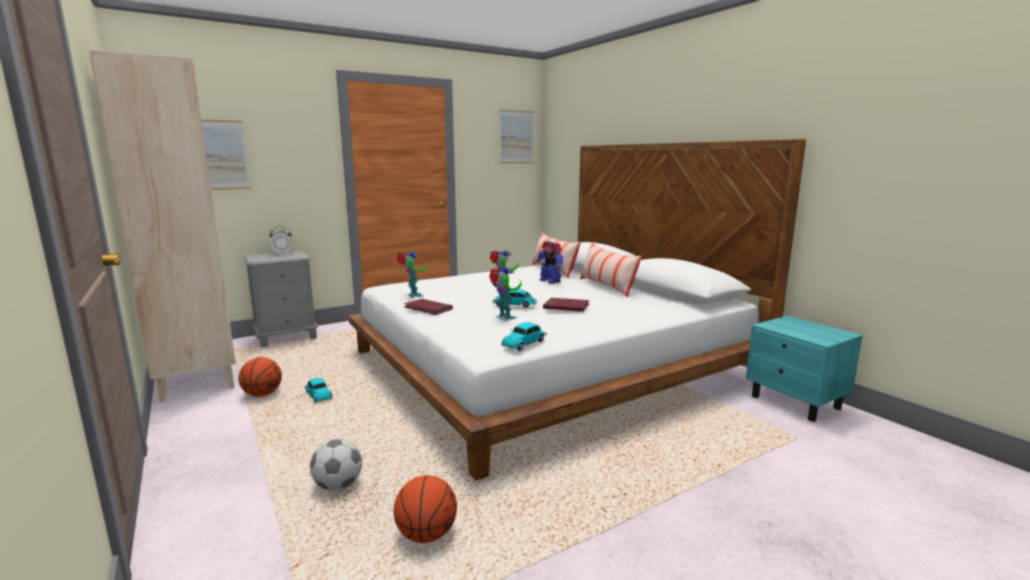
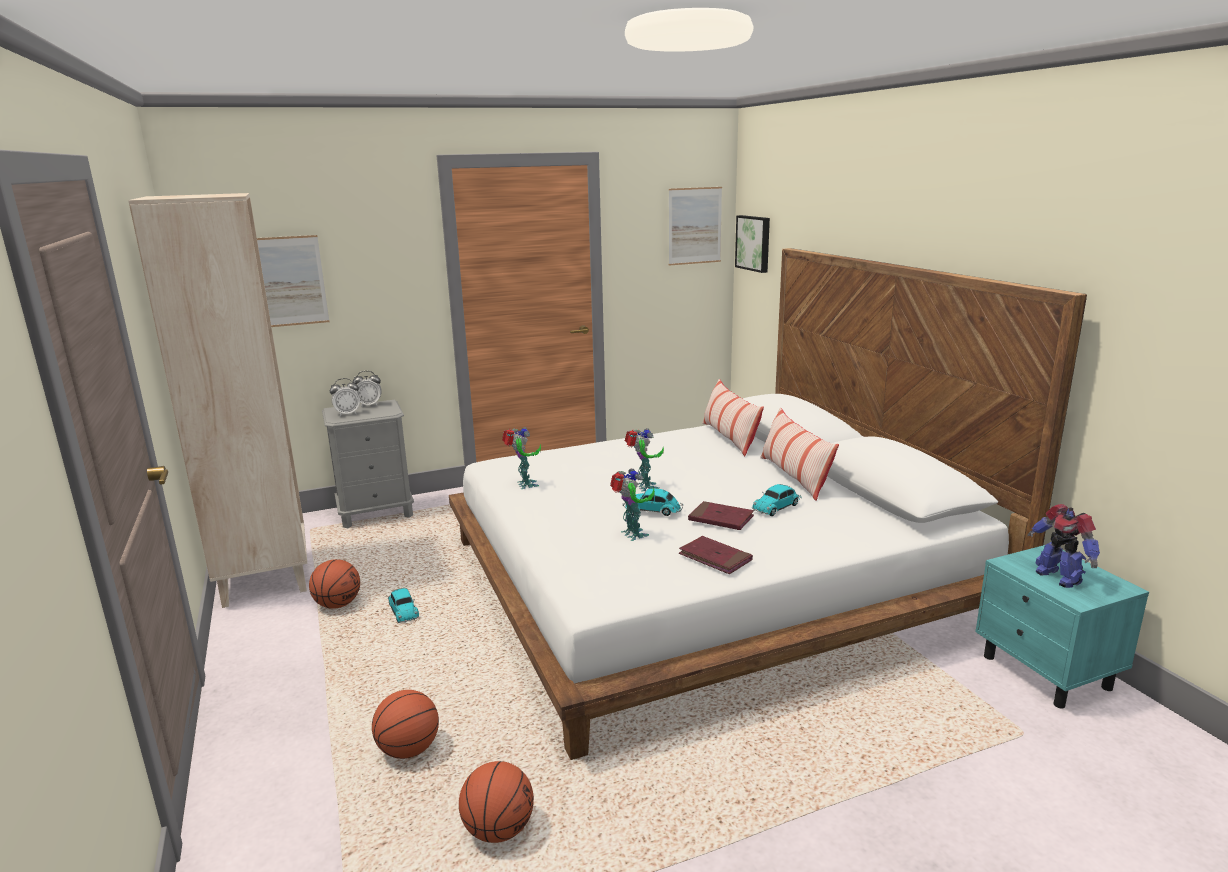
camera: 10 degrees right, 5 degrees up
(265, 257) = (347, 414): none -> alarm clock
(338, 486) = (409, 750): football -> basketball
(428, 309) = (538, 512): red book -> red book (715, 558)
(525, 343) = (644, 586): toy car -> toy car (777, 507)
(550, 281) = (717, 461): toy robot -> toy robot (1058, 577)
(557, 148) = (754, 243): none -> picture

